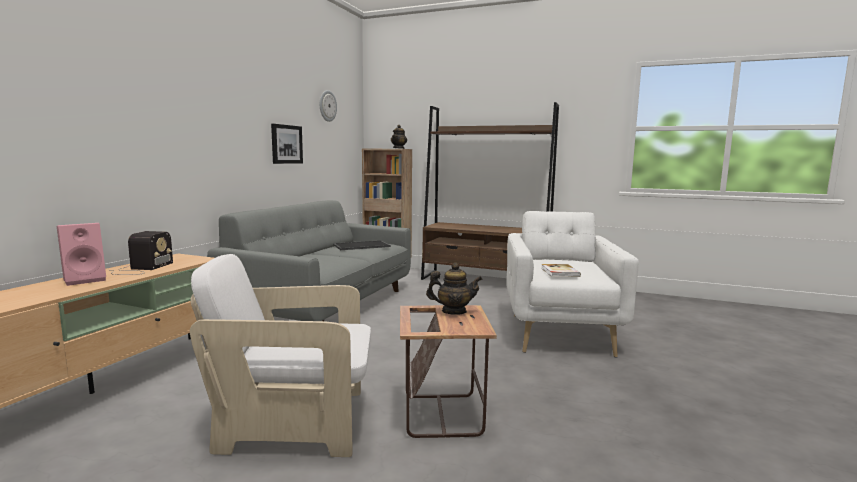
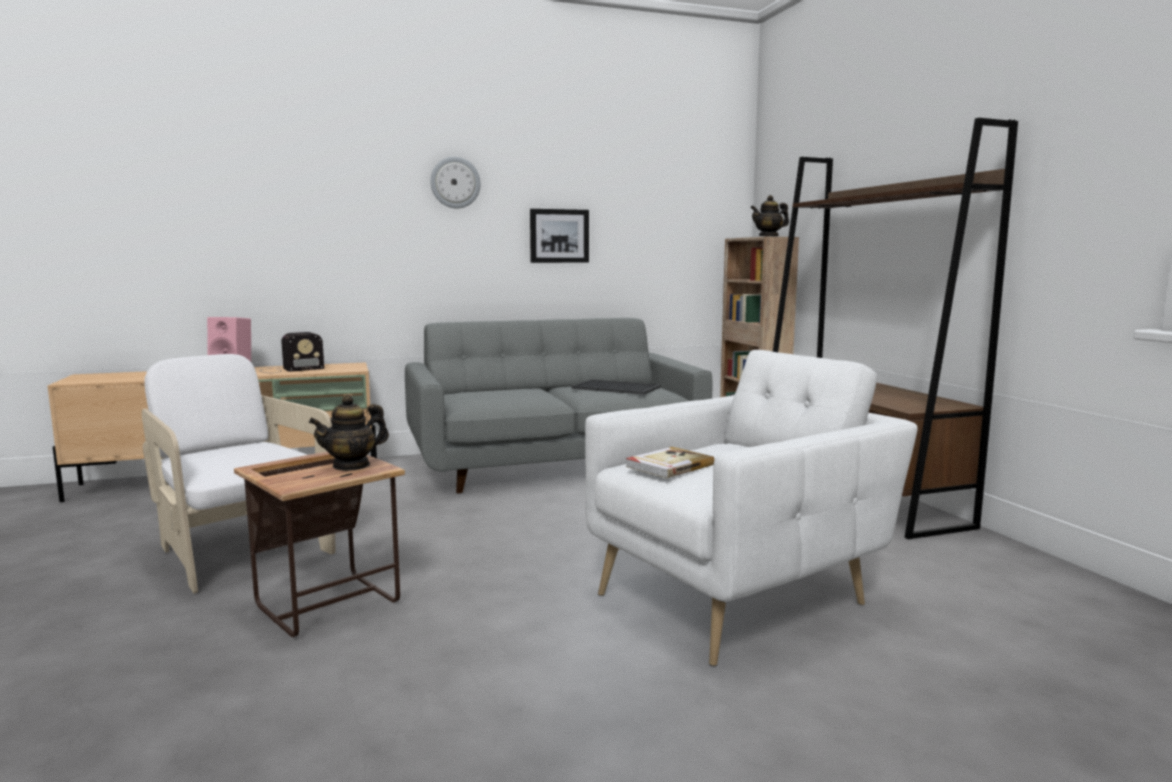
camera: 50 degrees right, 0 degrees up
(327, 106) = (654, 175): wall clock -> wall clock (455, 182)
(453, 311) = (352, 466): teapot -> teapot turned 90 degrees clockwise

